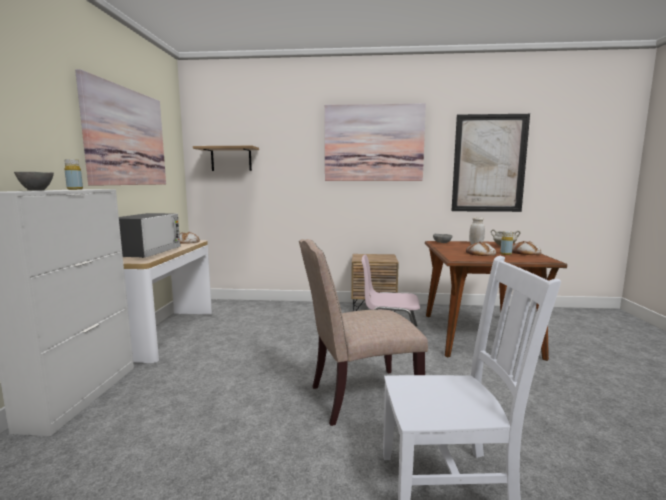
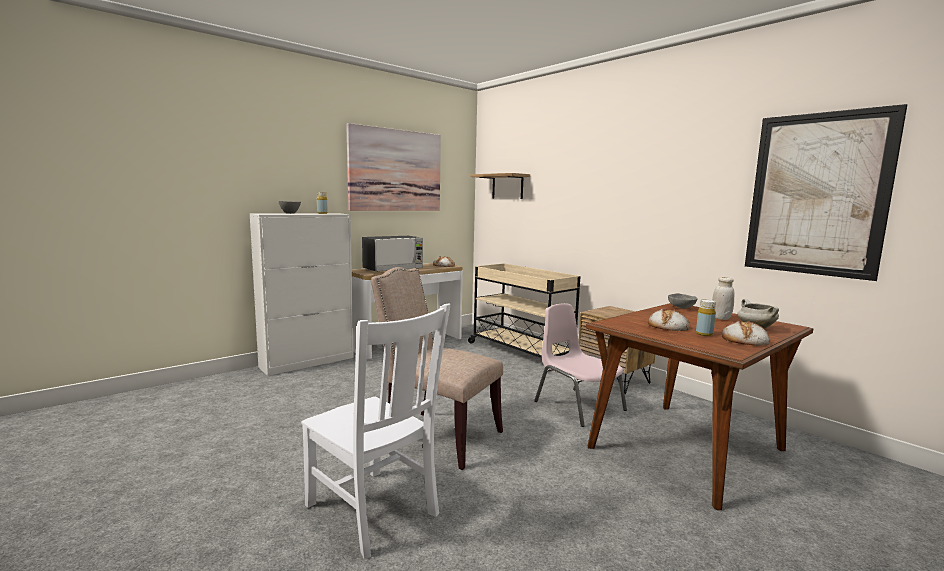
camera: 45 degrees right, 0 degrees up
(279, 309) = (520, 351): none -> beige cart
(373, 143) = (644, 166): picture -> none

